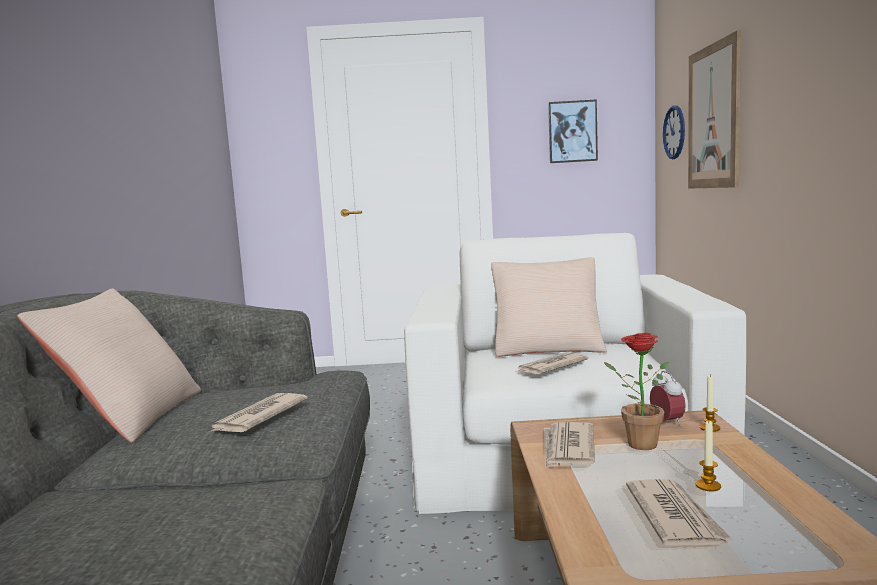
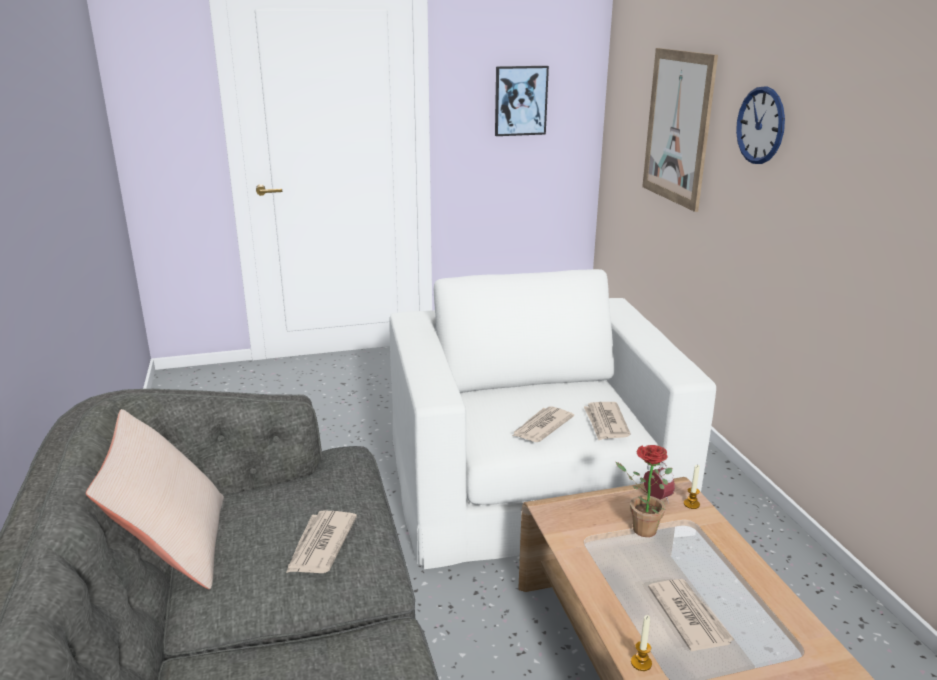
camera: 15 degrees left, 15 degrees up
(548, 347) = (527, 391): beige pillow -> none
(567, 449) = (586, 540): newspaper -> newspaper (605, 423)
(674, 132) = (630, 118): wall clock -> wall clock (760, 125)
(708, 486) = (704, 578): candle -> candle (641, 663)

